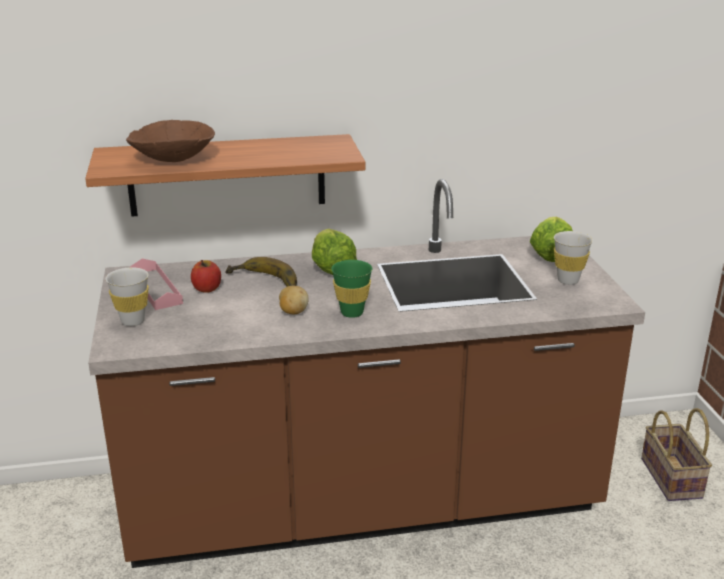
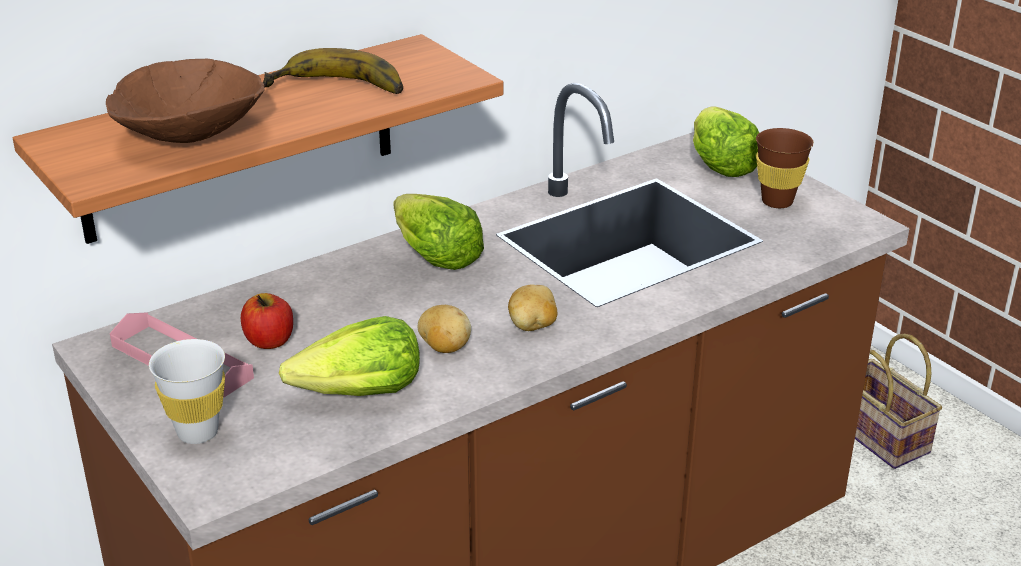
camera: 25 degrees left, 5 degrees up
(228, 323) = (360, 393): none -> lettuce
(263, 282) = (351, 306): banana -> banana (336, 90)
(352, 312) = (533, 326): green cup -> potato
(568, 280) = (777, 201): white cup -> brown cup

